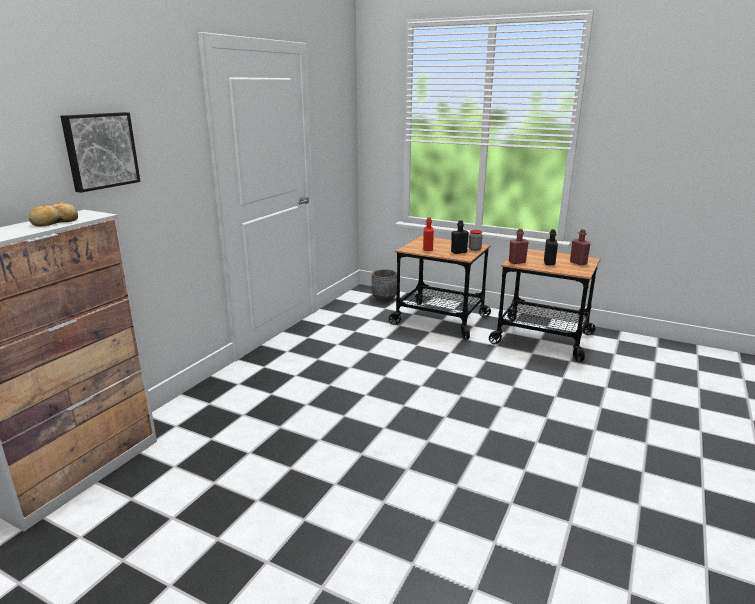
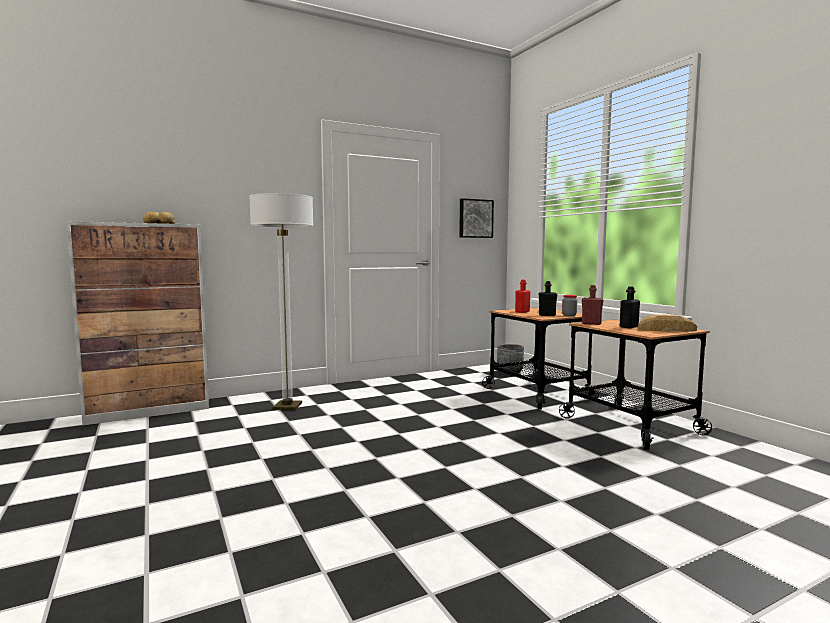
camera: 35 degrees right, 15 degrees down
(100, 150) = (219, 190): picture -> picture (475, 218)
(246, 407) = (287, 406): none -> floor lamp
(578, 263) = (667, 330): red bottle -> bread

